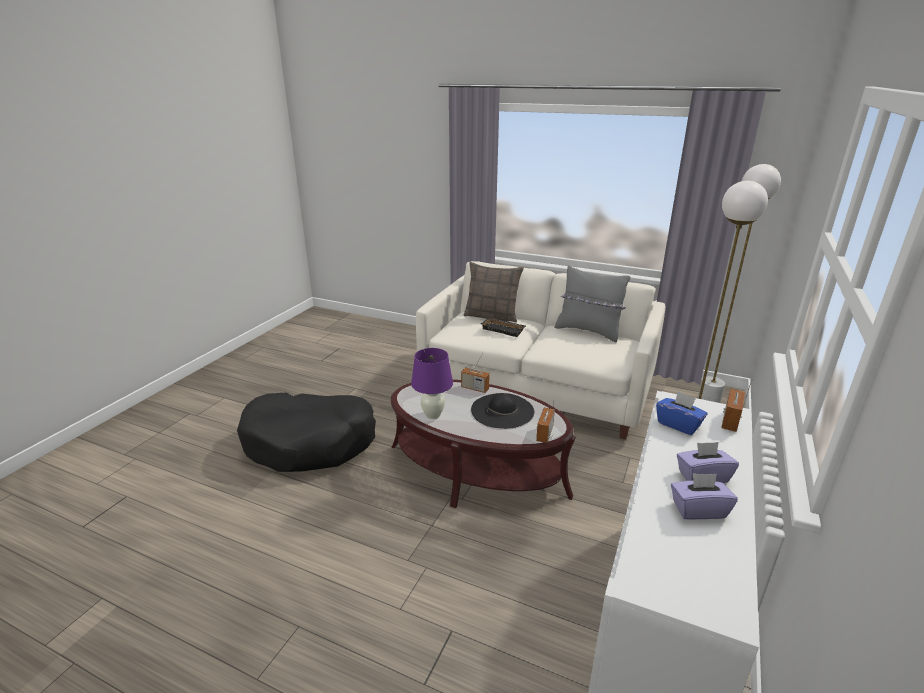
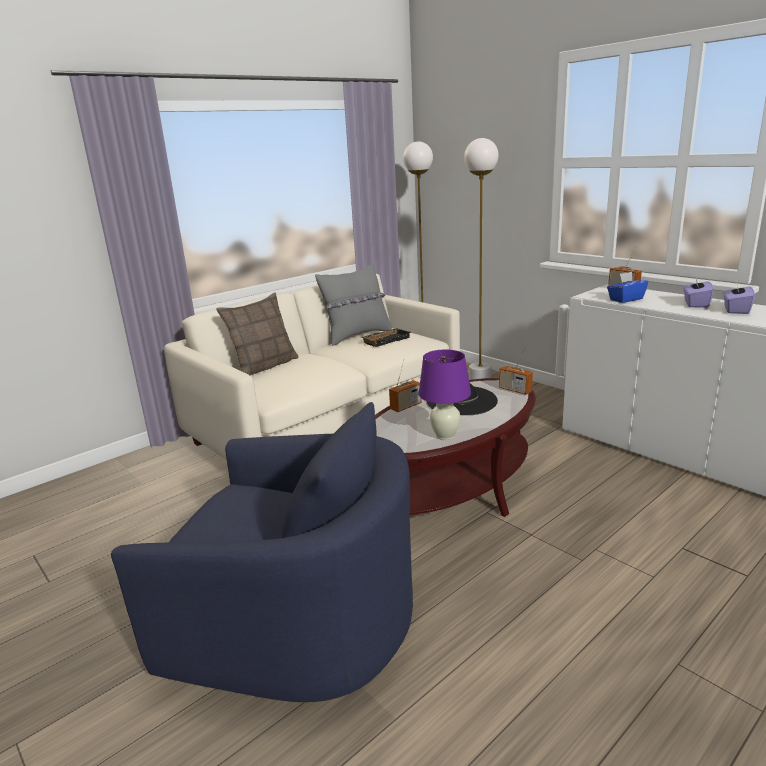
camera: 65 degrees left, 5 degrees down
(310, 442) = (296, 618): black dog bed -> blue armchair
(504, 329) = (313, 363): black tray -> black tray (386, 340)

